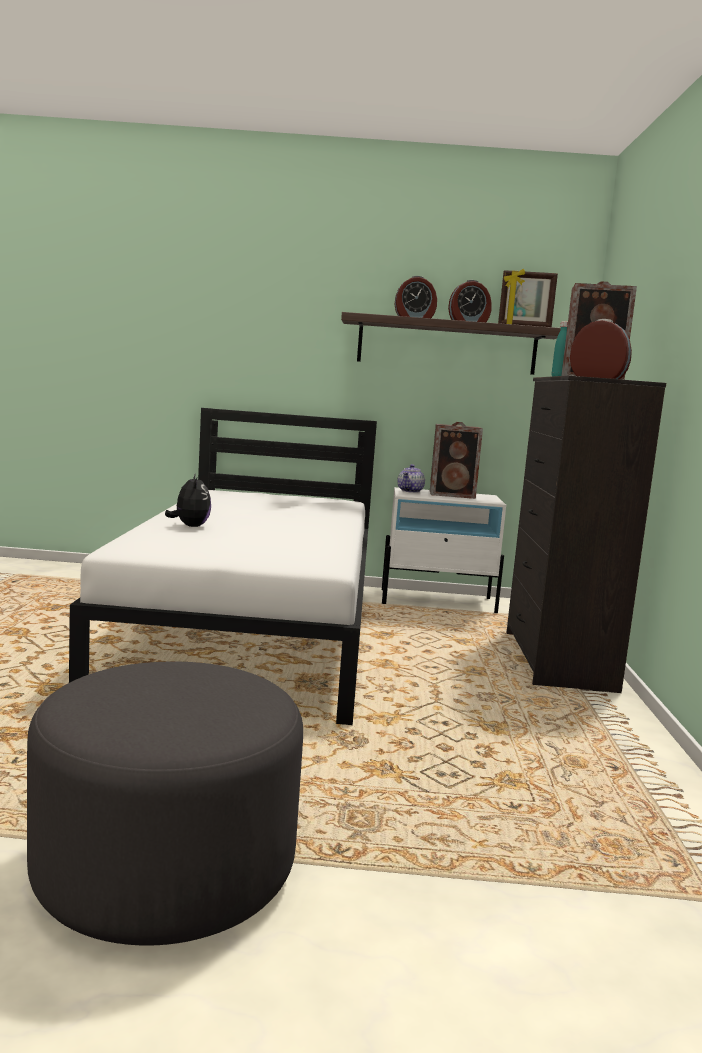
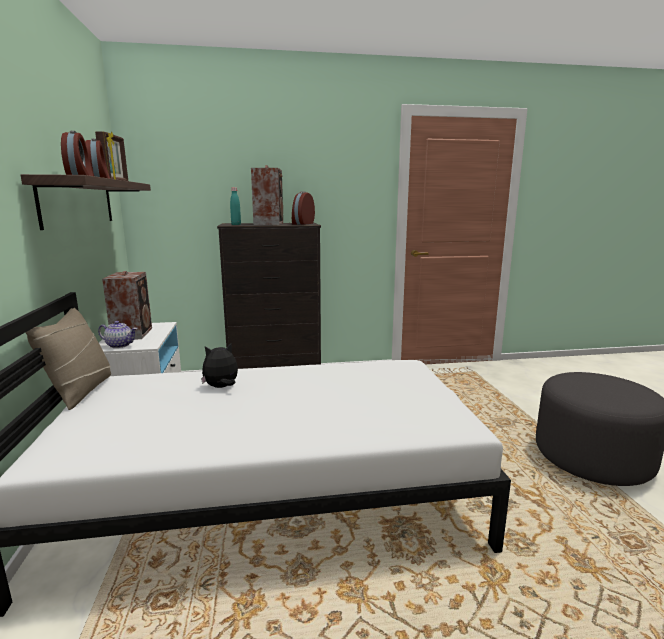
camera: 100 degrees left, 5 degrees up
(190, 526) = (334, 423): plush toy -> plush toy (221, 387)
(327, 497) = (80, 391): none -> beige pillow

